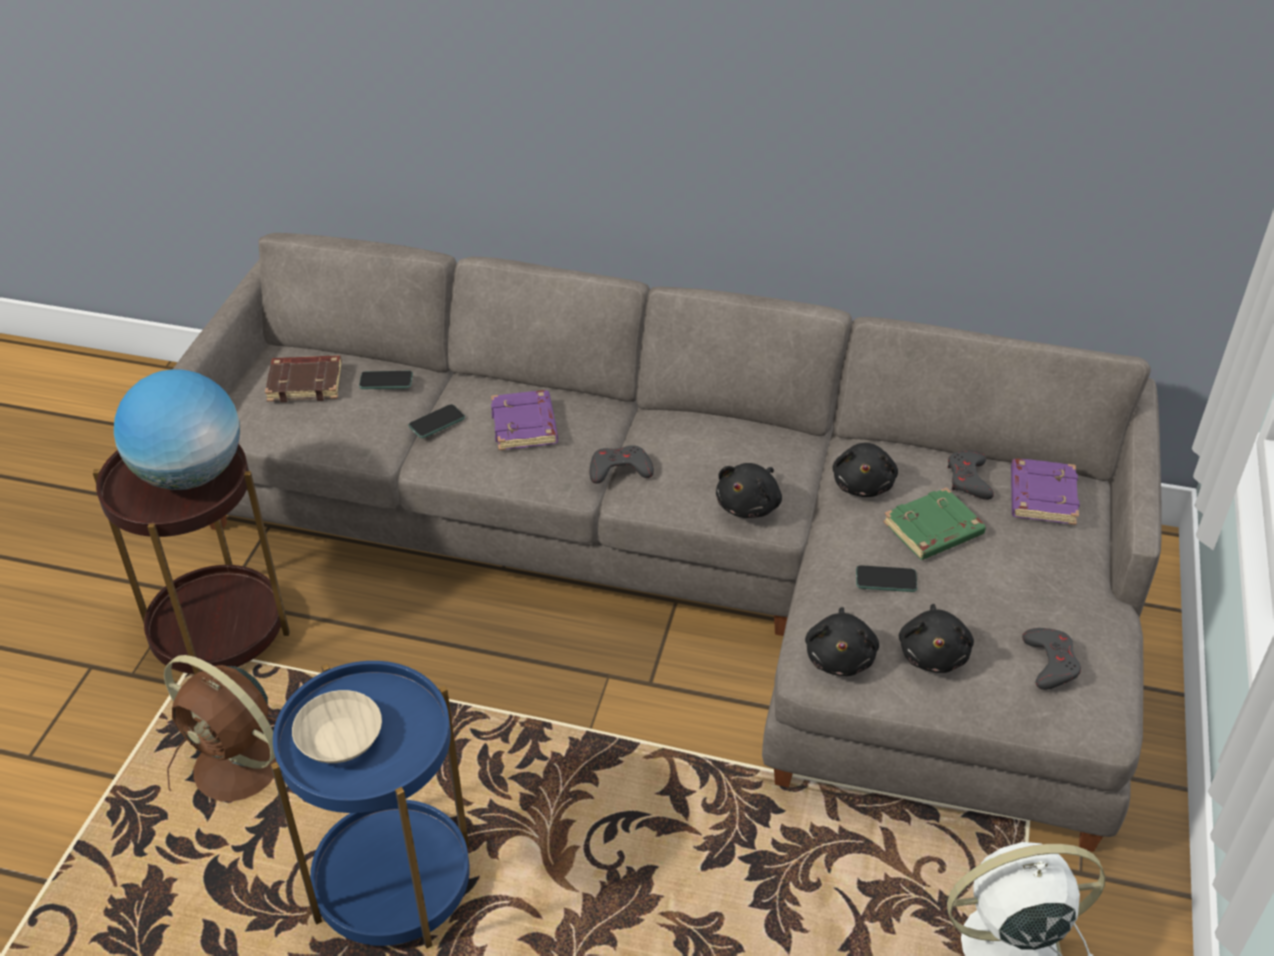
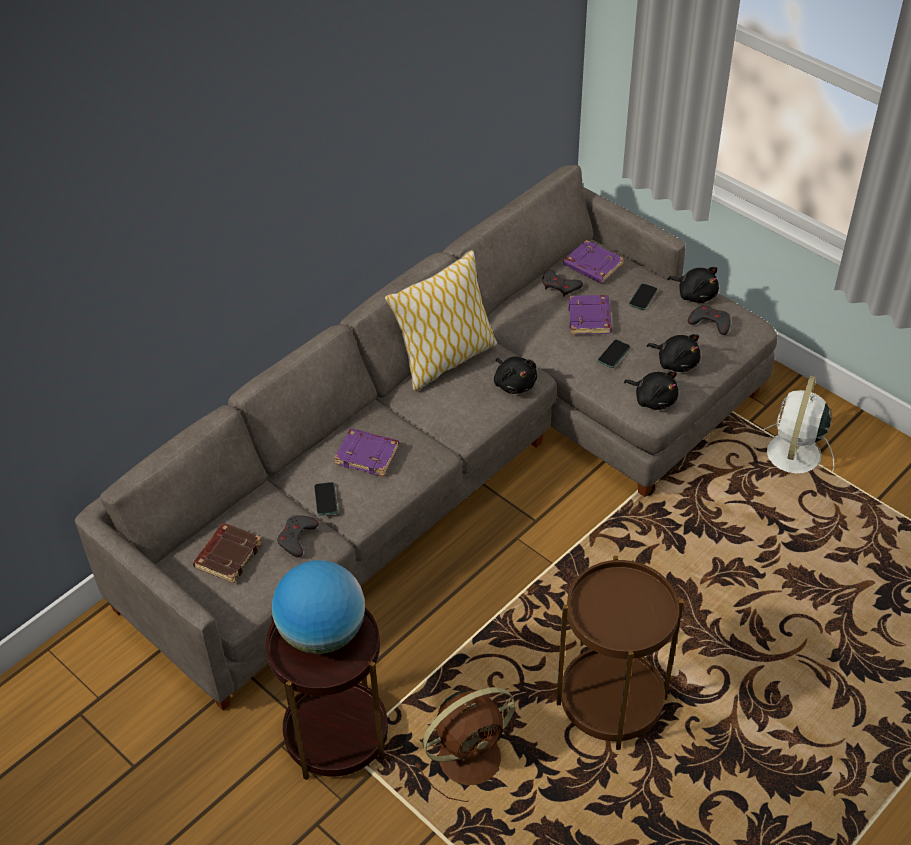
camera: 60 degrees left, 5 degrees up
(339, 737) = (618, 620): beige bowl -> none
(386, 381) = (261, 511): phone -> phone (643, 297)
(393, 884) = (611, 701): blue side table -> brown side table
(619, 469) = (441, 427): grey game controller -> grey game controller (297, 538)
(737, 429) = (445, 360): none -> pillow
(863, 484) = (531, 329): black plush toy -> black plush toy (695, 294)
(933, 531) = (590, 319): green book -> purple book

